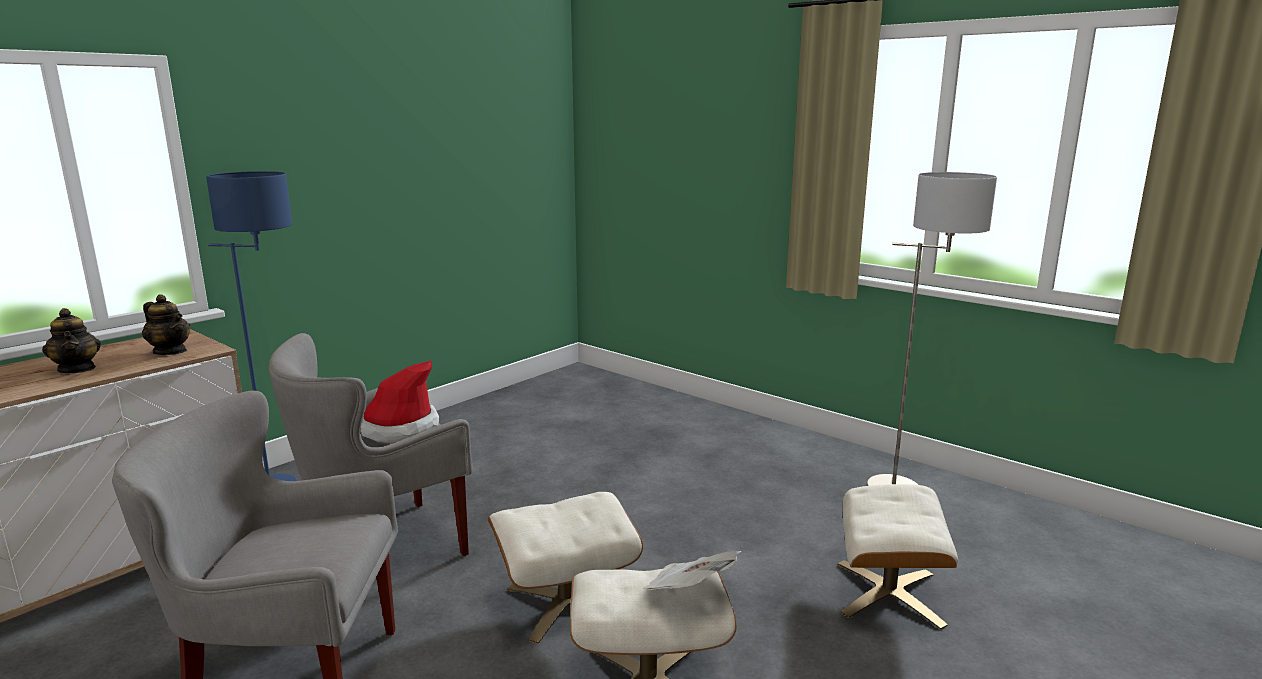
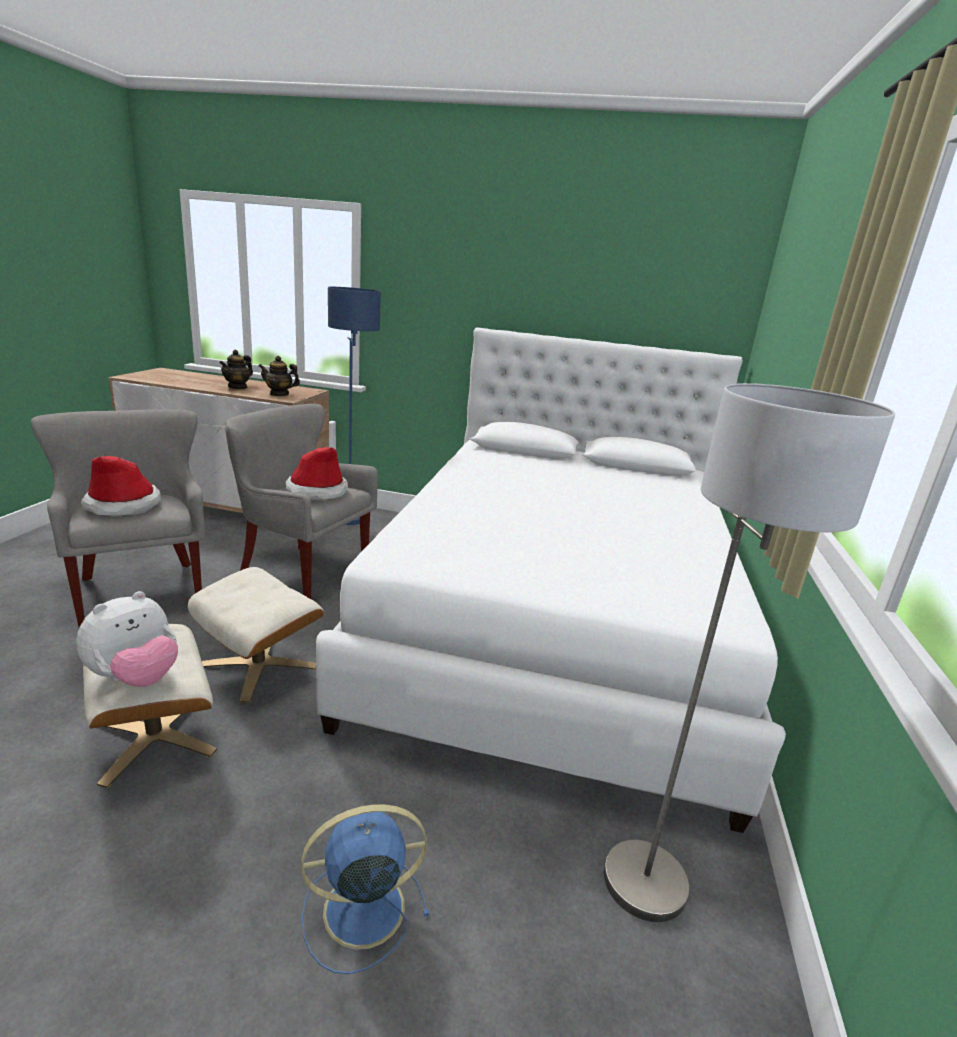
camera: 60 degrees right, 5 degrees up
(170, 351) = (279, 394): teapot -> teapot turned 90 degrees clockwise
(300, 548) = (123, 505): none -> hat
(618, 441) = (555, 624): none -> white bed
(690, 592) = (135, 678): newspaper -> plush toy
(889, 593) = (360, 910): beige ottoman -> blue fan

